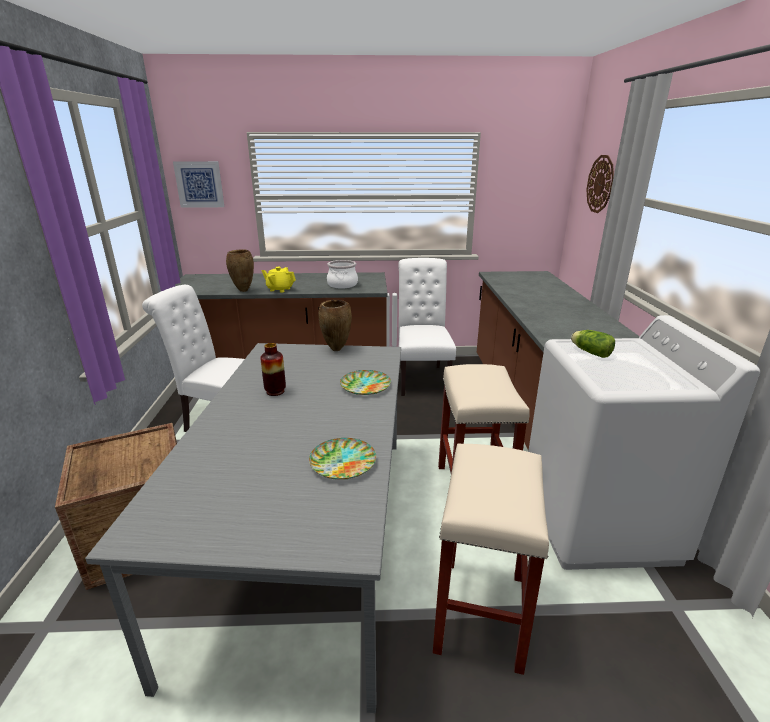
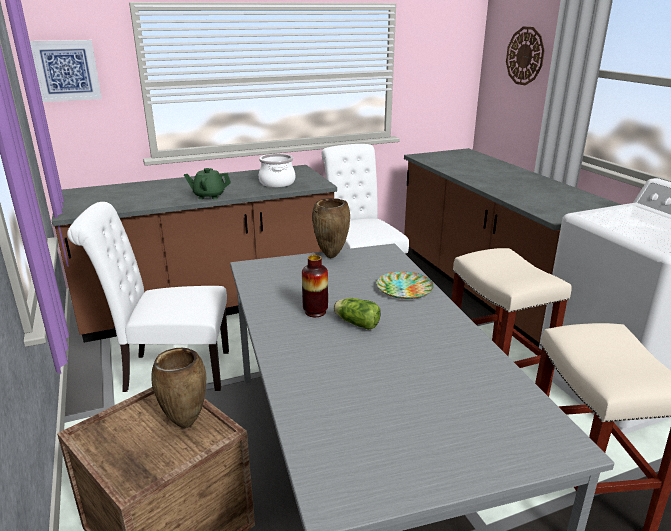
camera: 20 degrees left, 0 degrees up
(243, 291) = (164, 202): brown vase -> brown vase (185, 424)
(280, 289) = (209, 196): yellow teapot -> green teapot
(342, 462) = (467, 369): plate -> none
(589, 352) = (614, 220): lettuce -> lettuce (355, 323)

